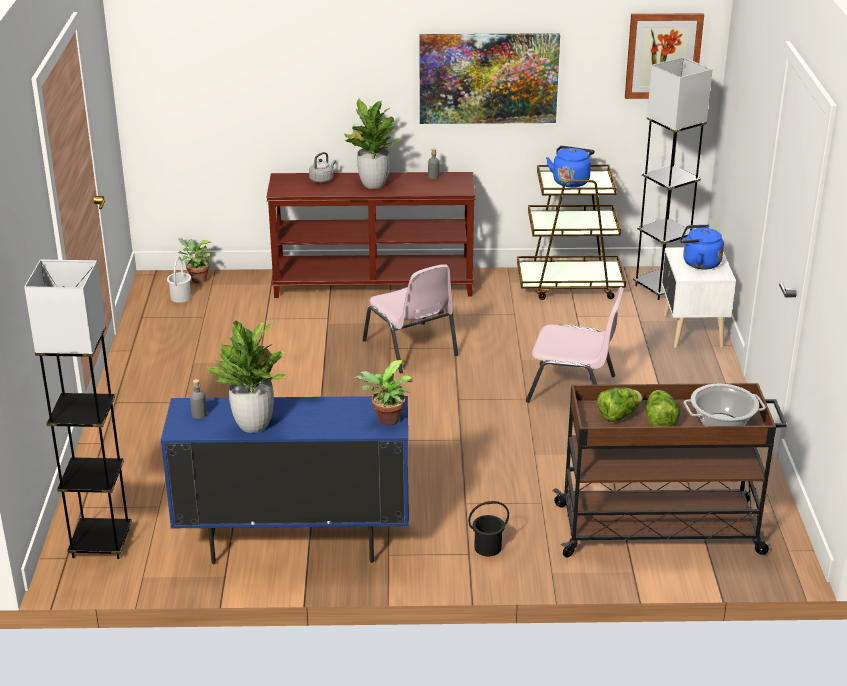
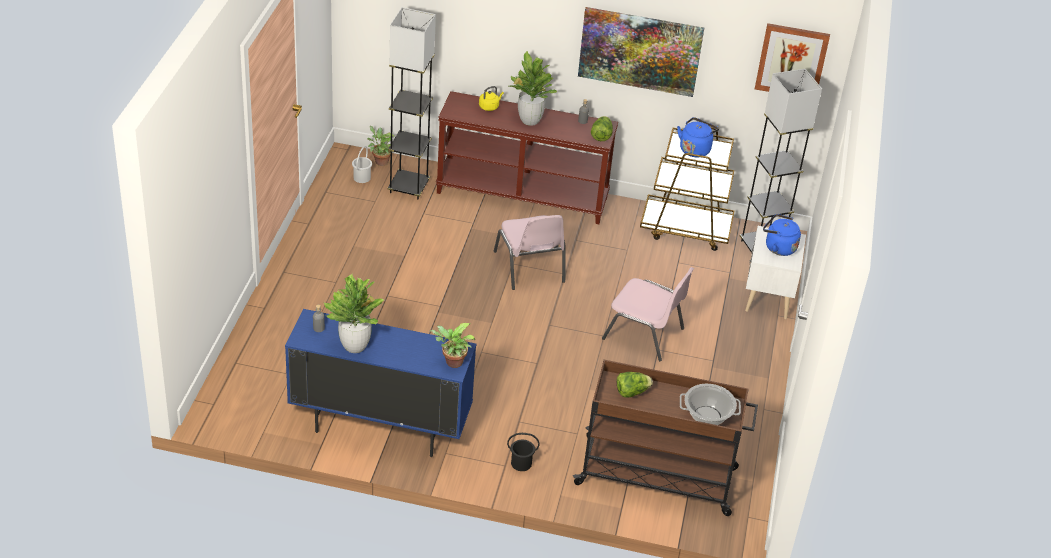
camera: 10 degrees right, 10 degrees up
(101, 543) = (241, 397): grey floor lamp -> grey floor lamp (408, 187)
(322, 179) = (489, 107): grey kettle -> yellow kettle
(659, 421) = (661, 403): lettuce -> lettuce (601, 136)

